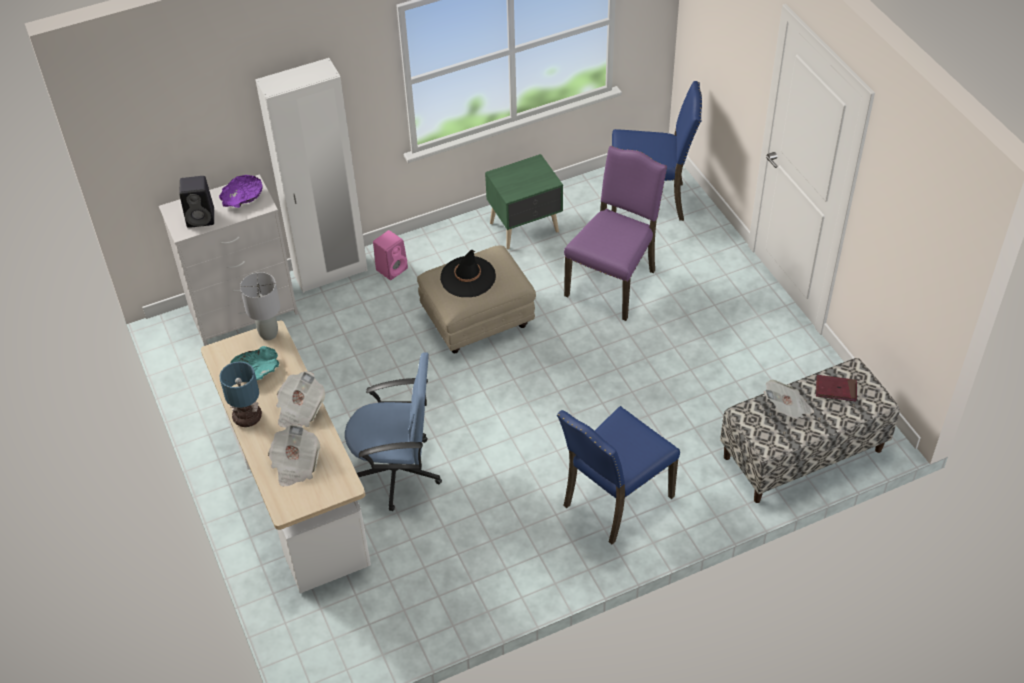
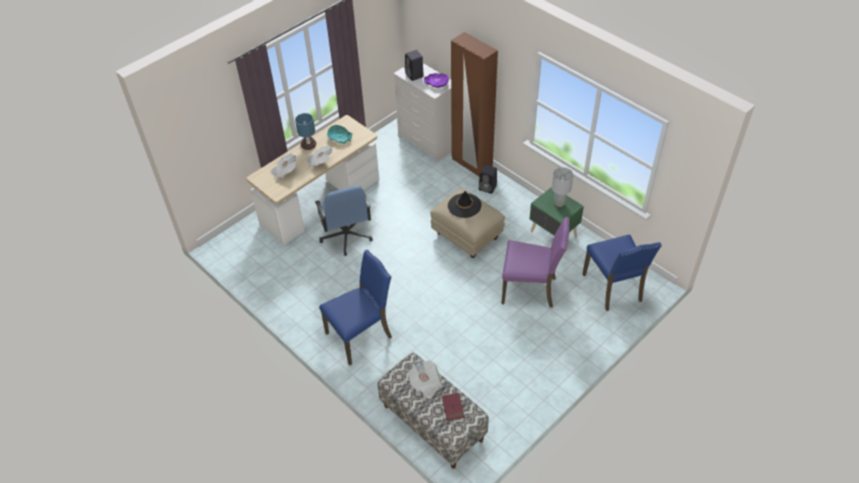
camera: 70 degrees right, 0 degrees up
(268, 334) = (365, 134): grey table lamp -> grey table lamp (559, 203)
(331, 273) = (471, 165): white wardrobe -> brown wardrobe
(392, 268) = (488, 188): pink speaker -> black speaker
(614, 501) = (361, 335): blue chair -> blue chair turned 120 degrees clockwise

